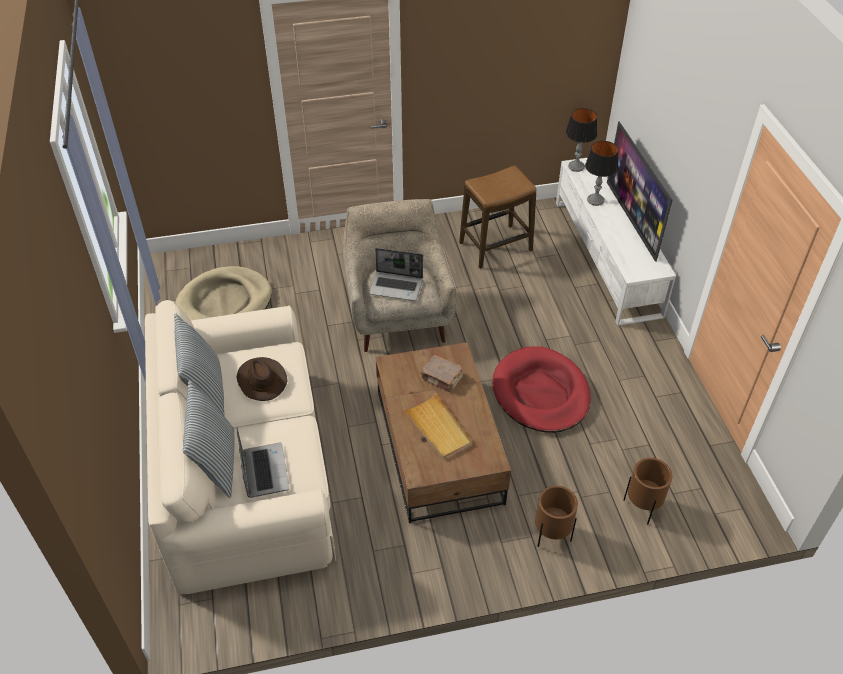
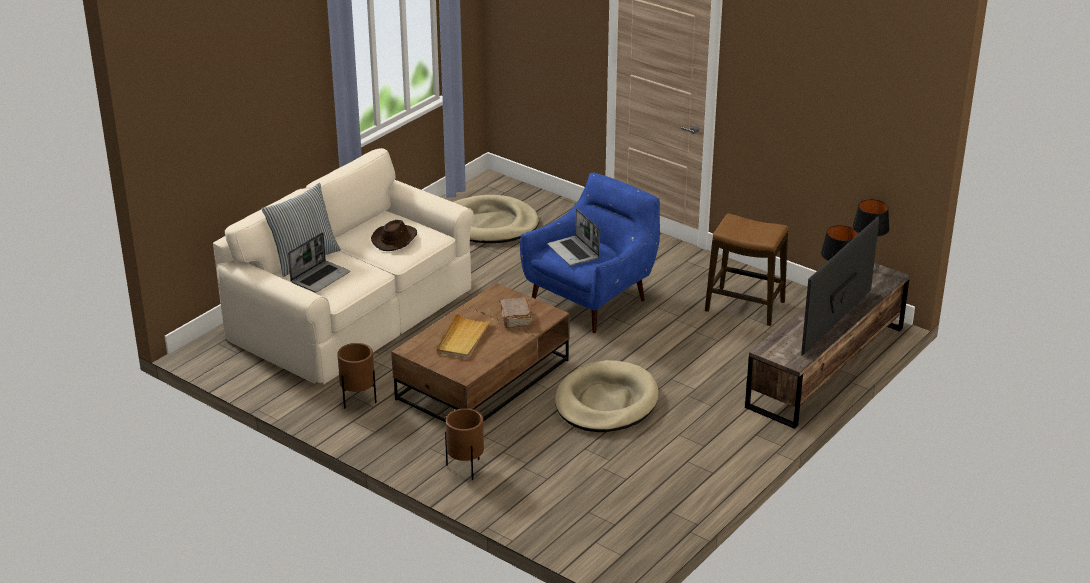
camera: 50 degrees right, 15 degrees down
(206, 391) = (358, 225): pillow -> none
(399, 315) = (592, 300): beige armchair -> blue armchair
(541, 393) = (606, 402): red dog bed -> beige dog bed
(606, 257) = (825, 367): white tv stand -> brown tv stand
(642, 508) = (551, 501): brown planter -> brown planter (358, 400)

